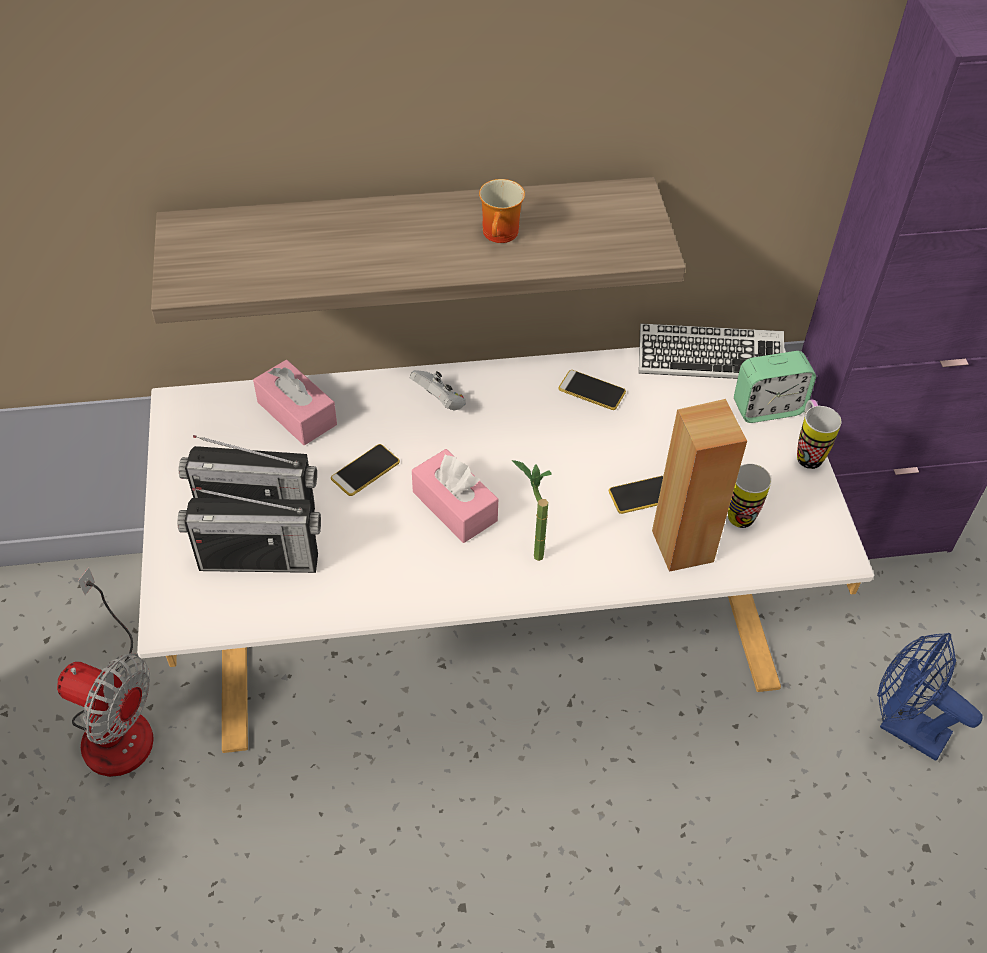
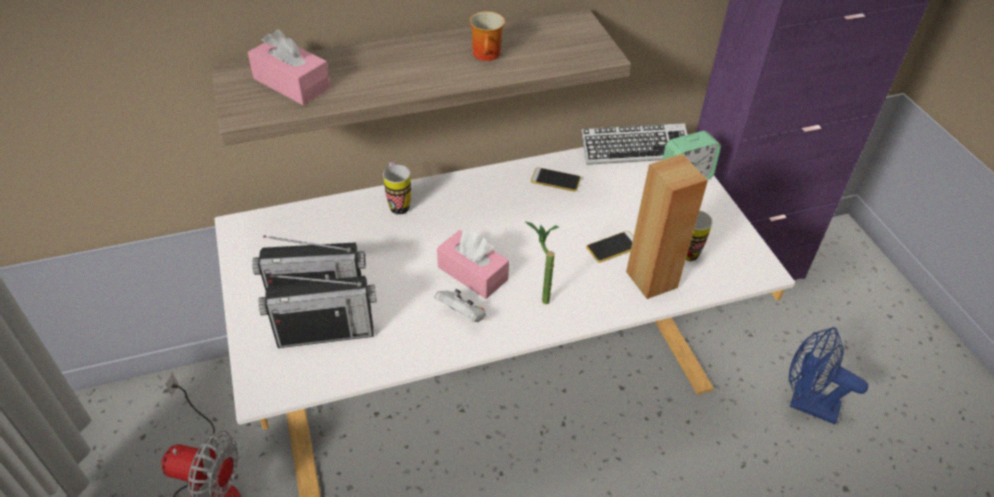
camera: 10 degrees left, 5 degrees down
(297, 413) = (334, 221): pink tissue box -> pink tissue box (292, 83)
(365, 470) = (397, 256): phone -> none
(440, 402) = (444, 201): white game controller -> white game controller (462, 315)
(806, 452) = (721, 203): mug -> mug (398, 203)

